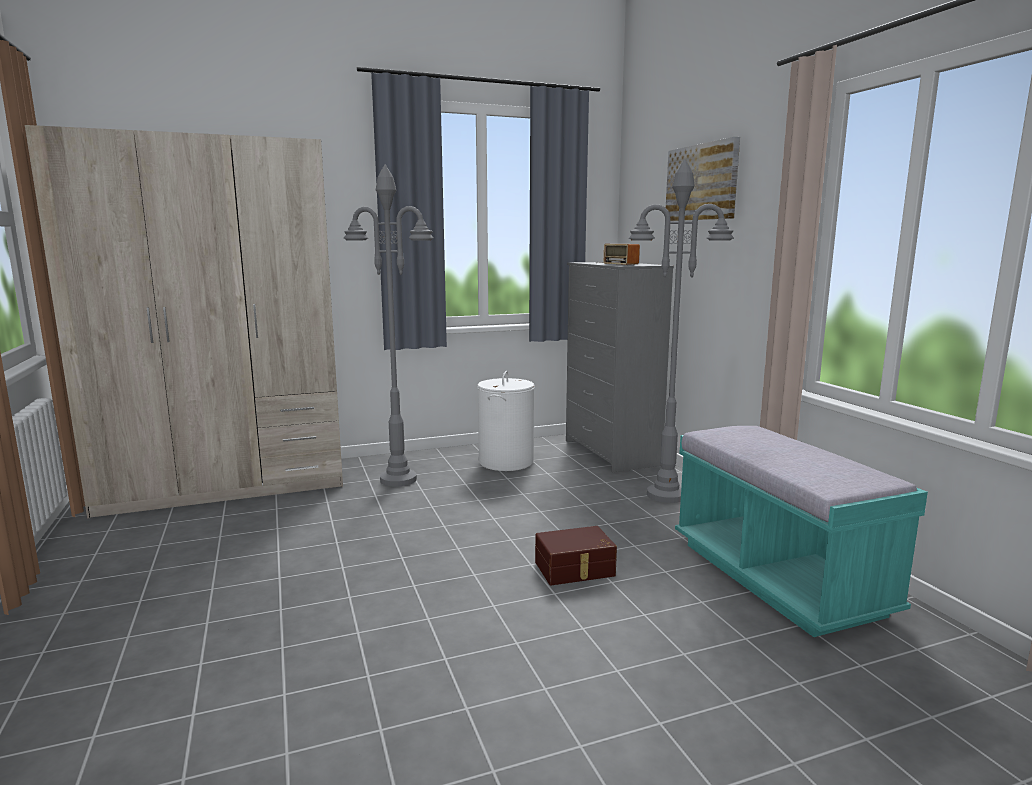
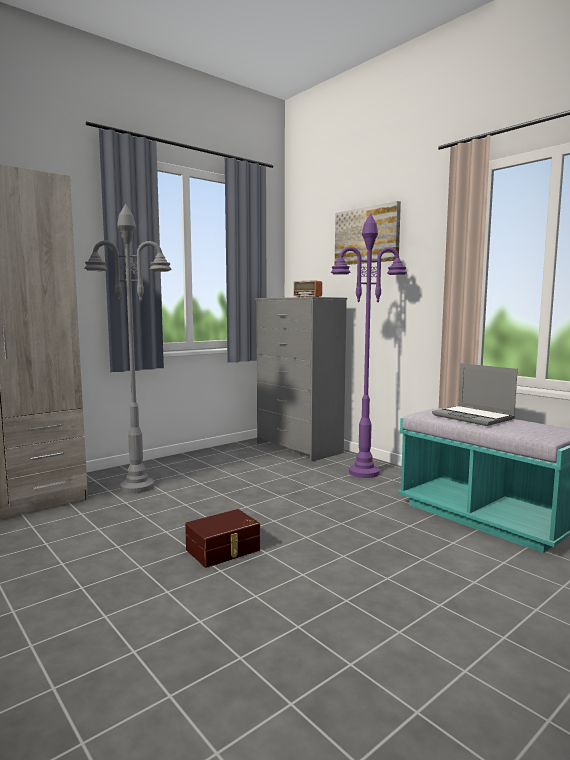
camera: 20 degrees left, 5 degrees down
(506, 462) = (221, 463): white laundry basket -> none
(575, 569) = (344, 535): brown storage box -> brown storage box (224, 550)
(665, 495) = (363, 473): grey floor lamp -> purple floor lamp
(769, 445) = (474, 417): none -> laptop

